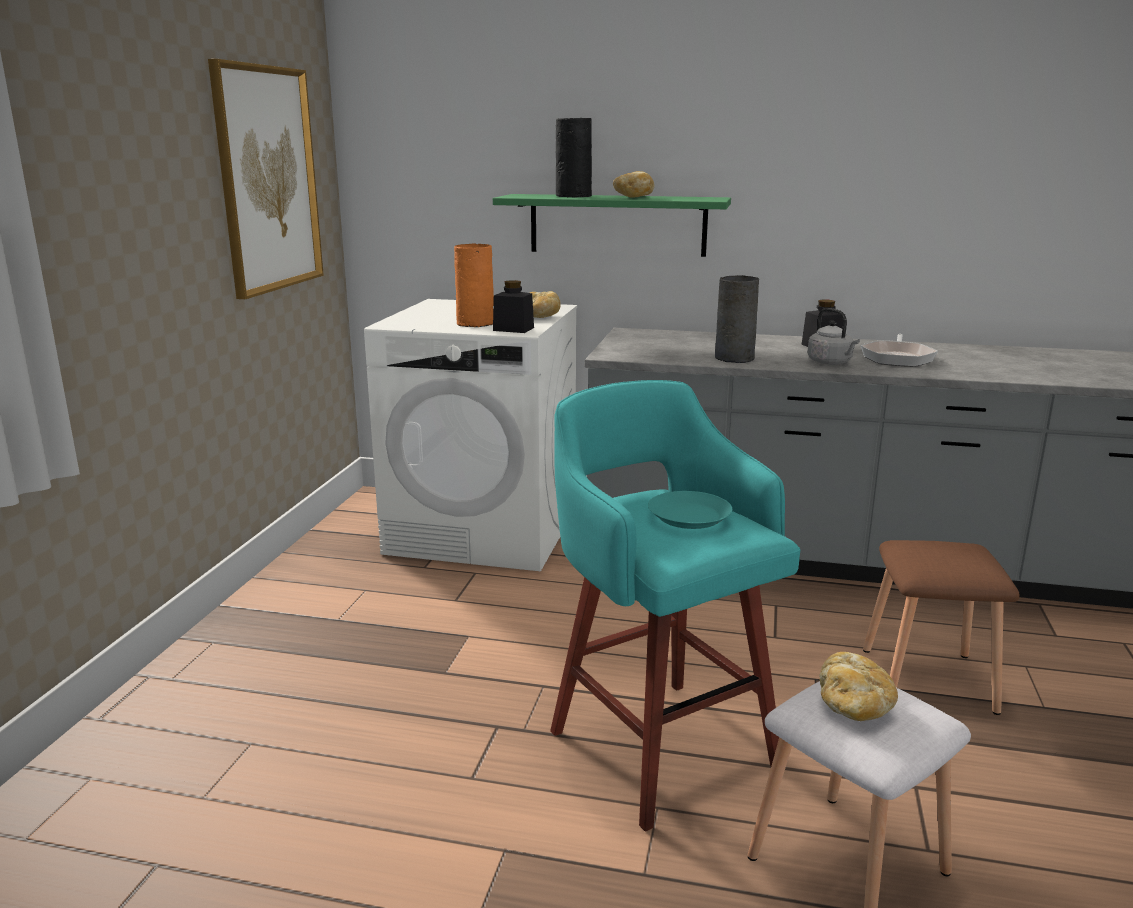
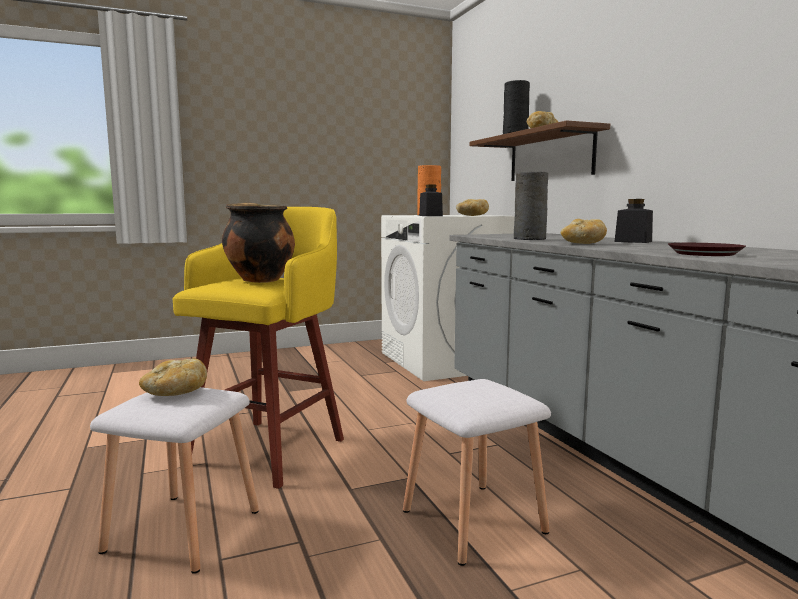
camera: 55 degrees right, 10 degrees down
(268, 179) = (376, 140): picture -> none
(617, 225) = (550, 156): green shelf -> brown shelf
(659, 744) = (270, 449): turquoise stool -> yellow stool
(688, 517) = (259, 280): turquoise plate -> cooking pot
(831, 362) = (583, 243): grey kettle -> bread
(897, 358) = (658, 246): frying pan -> none
(929, 679) = (475, 522): brown stool -> white stool
(991, 371) = (704, 254): none -> brown plate

